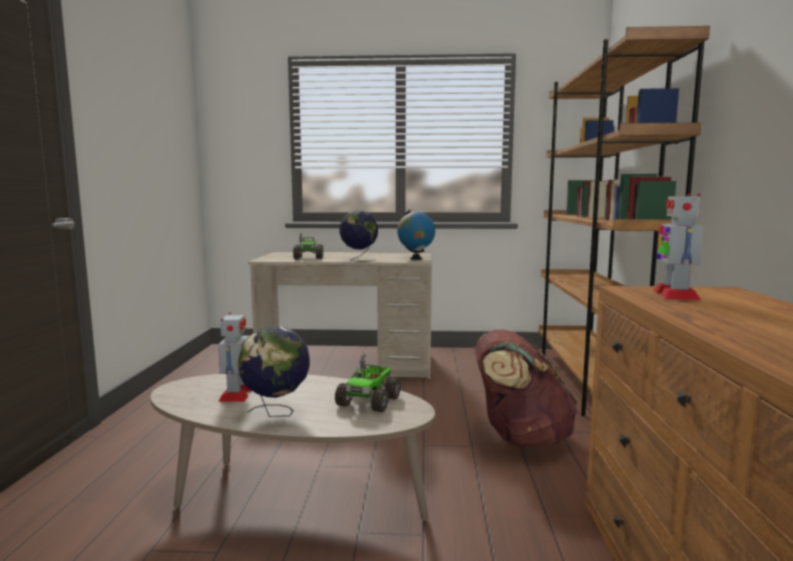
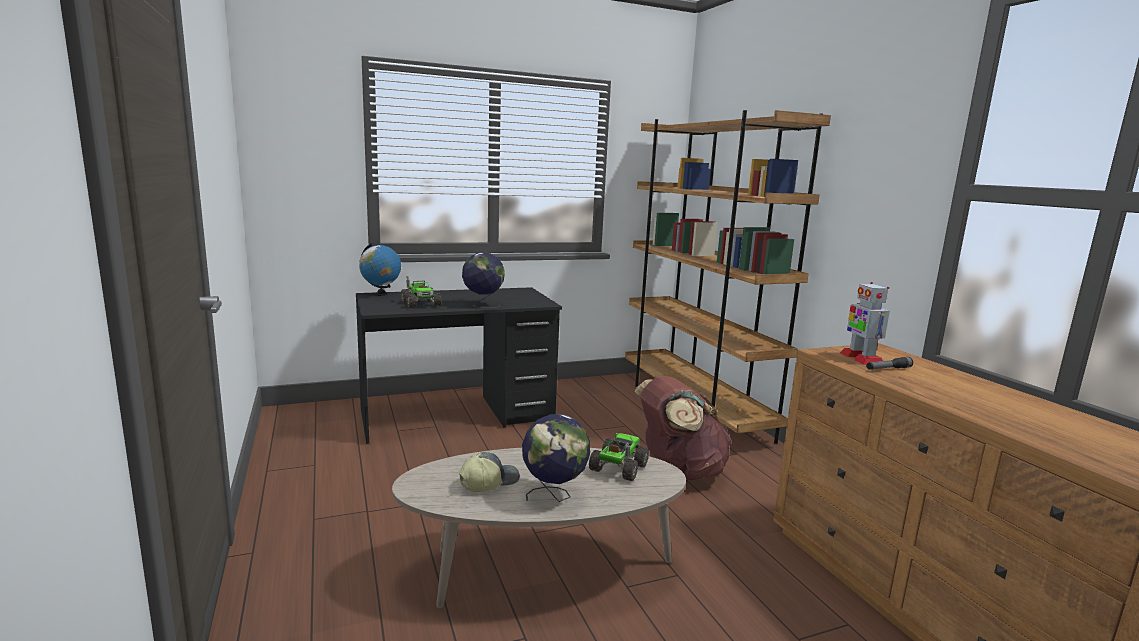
camera: 25 degrees left, 5 degrees up
(237, 394) = (488, 482): toy robot -> cap
(348, 365) = (457, 415): beige desk -> black desk
(369, 401) = (618, 468): toy truck -> toy truck turned 150 degrees counterclockwise
(415, 259) = (537, 300): globe -> globe (381, 294)
(696, 304) = (888, 369): none -> flashlight

